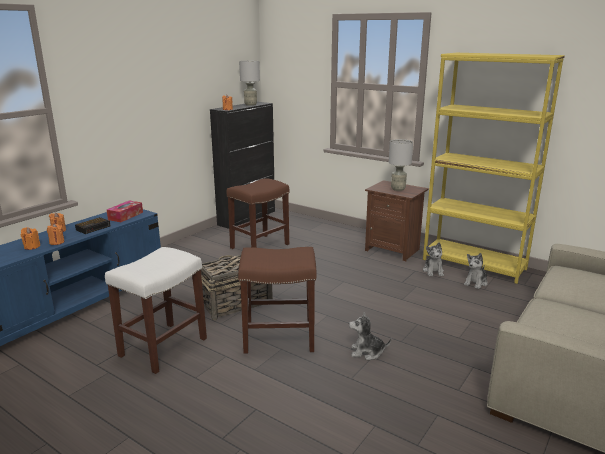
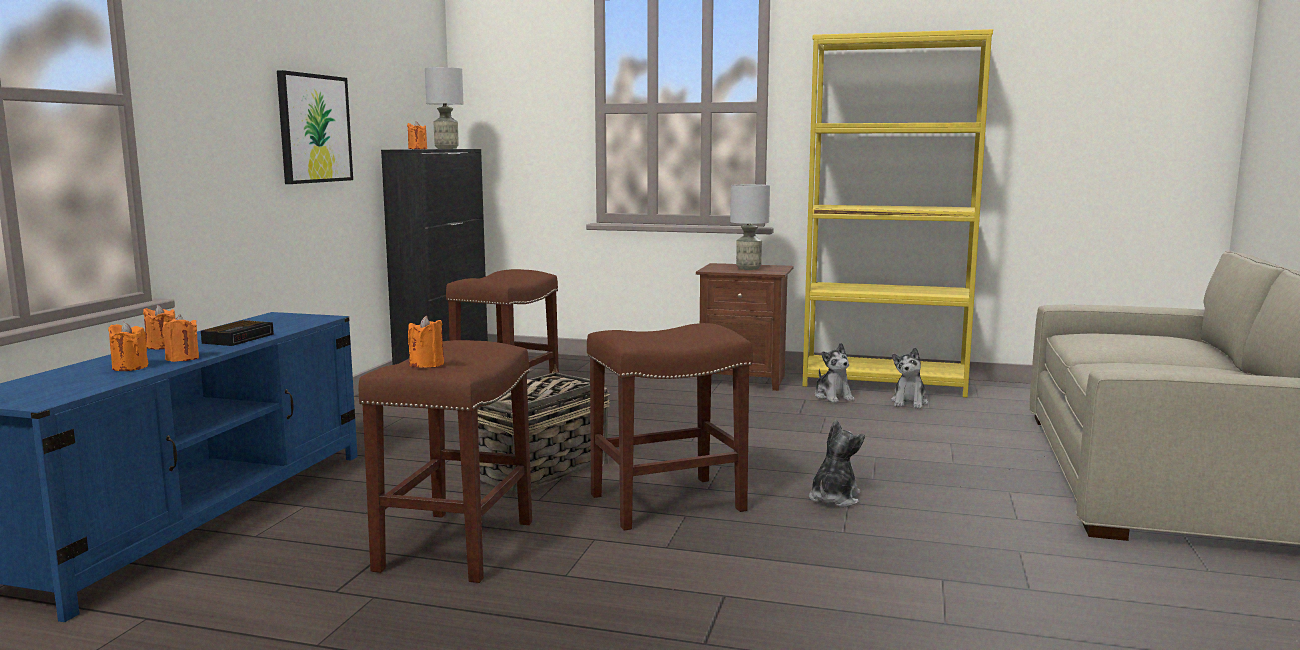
camera: 20 degrees left, 10 degrees down
(125, 216) = (287, 322): tissue box -> none
(134, 270) = (427, 364): none -> orange candle
(164, 346) = (456, 544): white stool -> brown stool
(165, 105) = (314, 128): none -> picture
(367, 352) = (834, 498): plush toy -> plush toy turned 135 degrees clockwise

